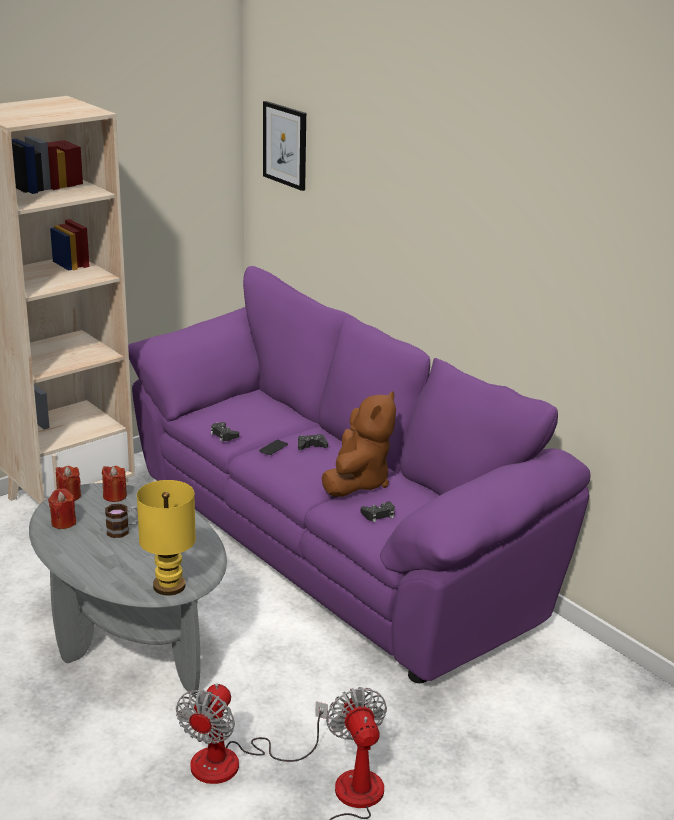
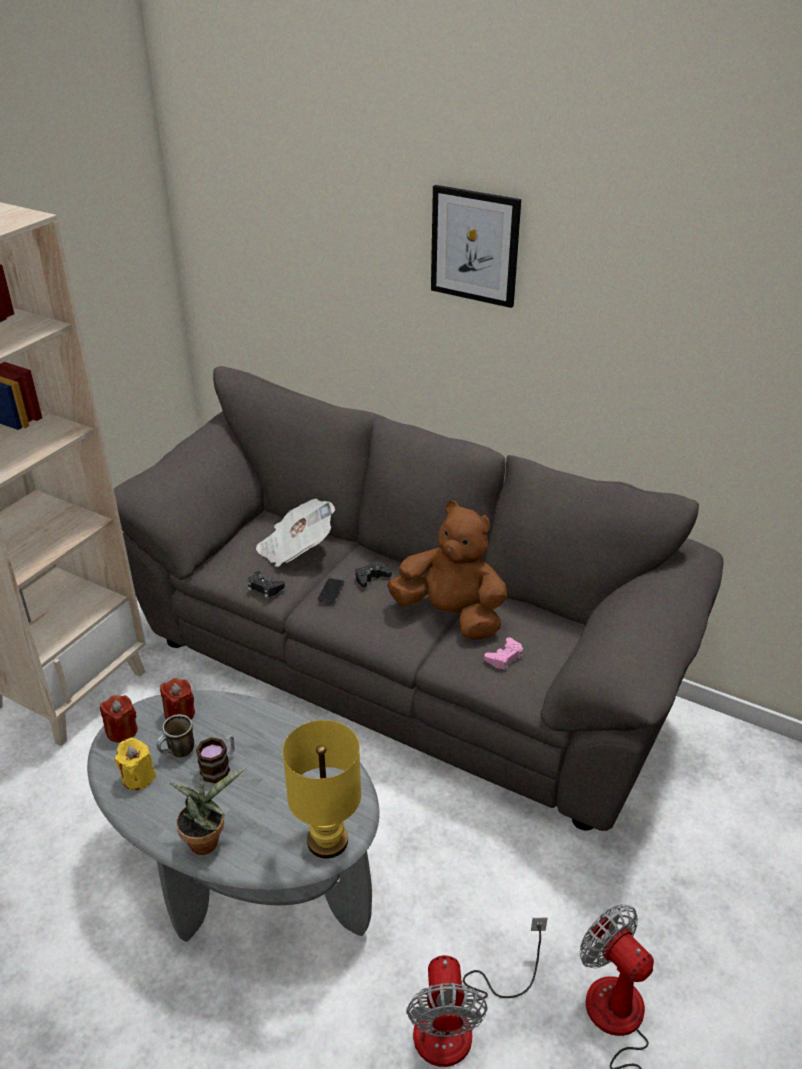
camera: 20 degrees left, 10 degrees up
(63, 522) = (138, 777): red candle -> yellow candle
(87, 565) = (207, 840): none -> potted plant
(99, 516) = (178, 753): none -> mug
(264, 416) = (296, 549): none -> newspaper
(285, 145) = (239, 214): picture -> picture (475, 246)
(331, 551) = (400, 677): purple sofa -> grey sofa
(357, 482) = (451, 615): brown plush toy -> brown plush toy turned 60 degrees counterclockwise
(379, 515) = (504, 657): black game controller -> pink game controller

